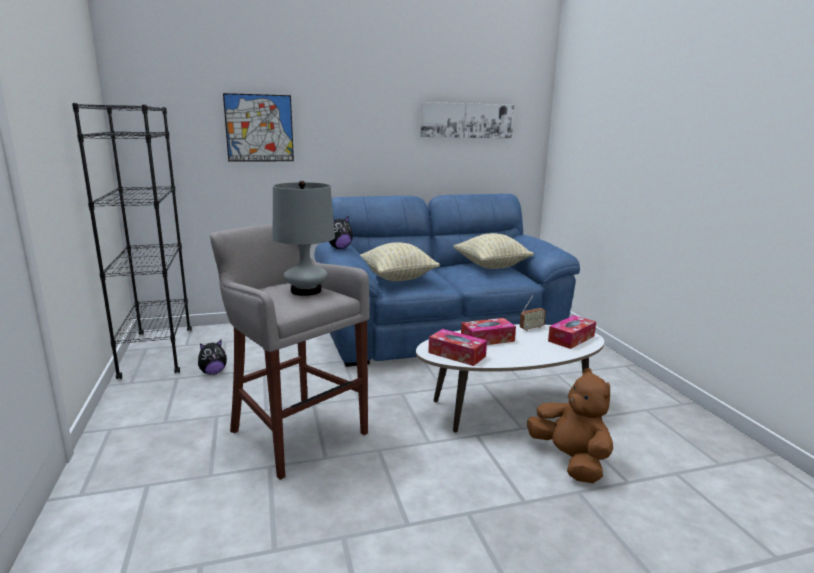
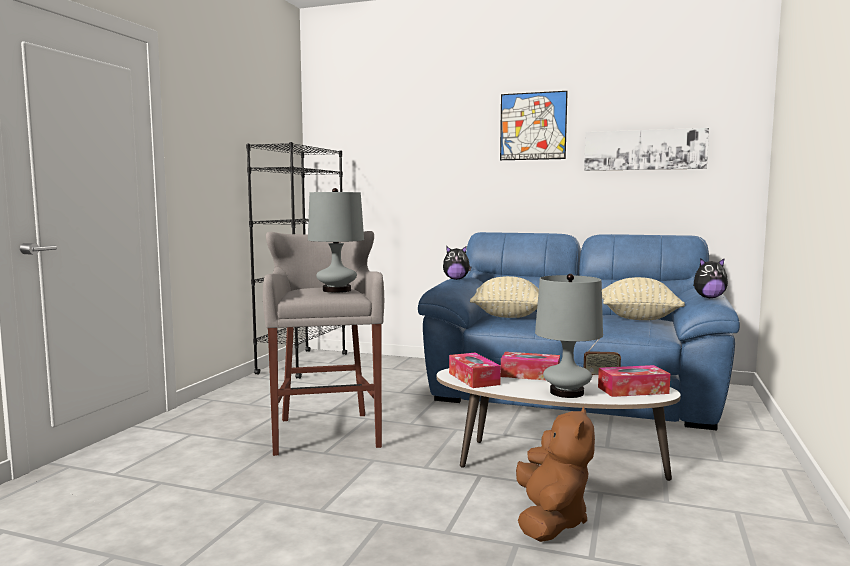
camera: 35 degrees right, 10 degrees down
(213, 372) = (323, 383): plush toy -> plush toy (708, 298)
(259, 128) = (419, 166): picture -> picture (533, 126)
(539, 352) = (566, 392): none -> grey table lamp

